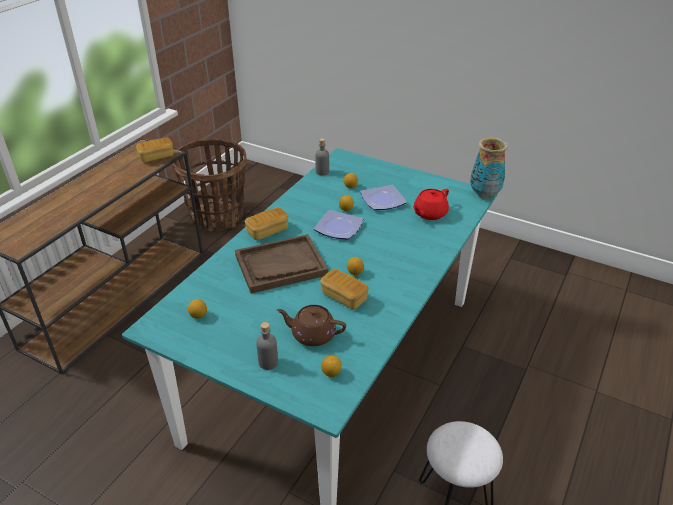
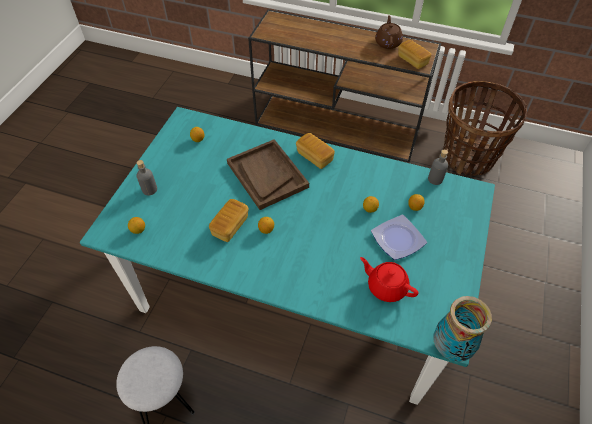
camera: 80 degrees right, 15 degrees up
(312, 335) = (181, 211): brown teapot -> brown teapot (388, 42)
(338, 227) = (336, 207): plate -> none

